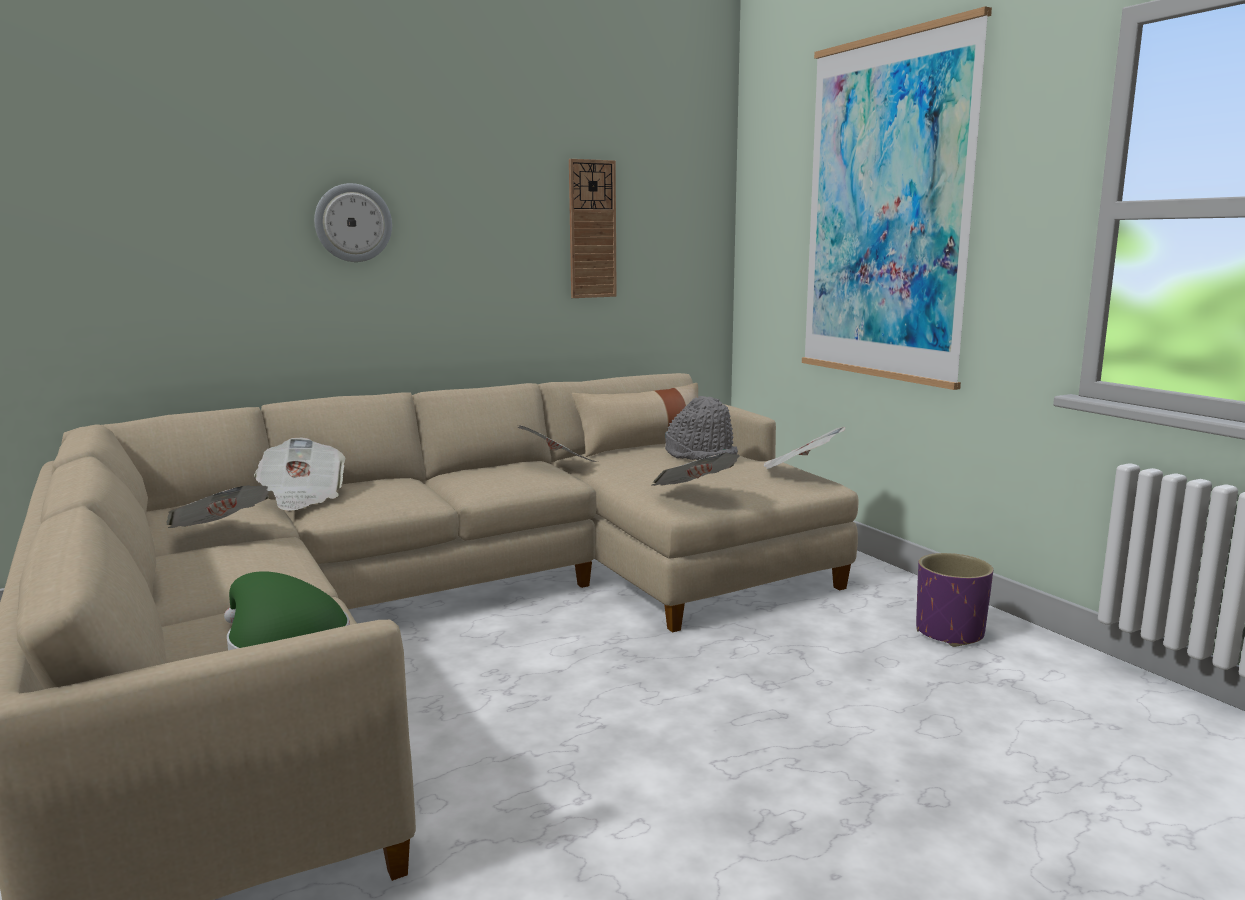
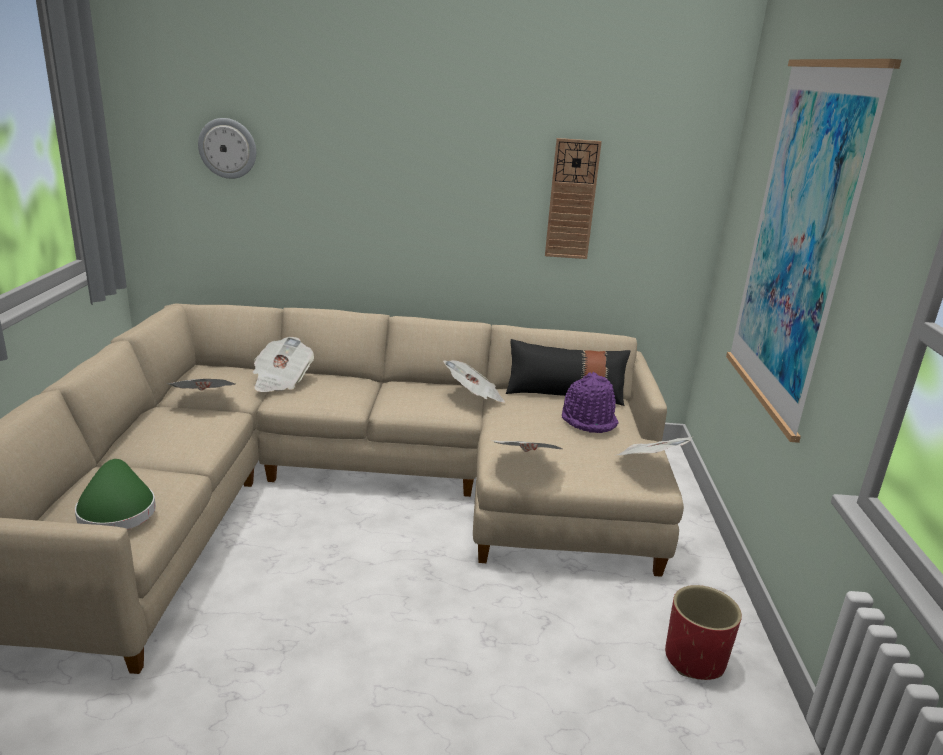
camera: 30 degrees right, 10 degrees up
(353, 223) = (368, 181): wall clock -> wall clock (228, 148)
(643, 446) = (564, 394): beige pillow -> black pillow
(701, 455) = (589, 420): grey hat -> purple hat
(950, 633) = (695, 659): purple planter -> red planter

